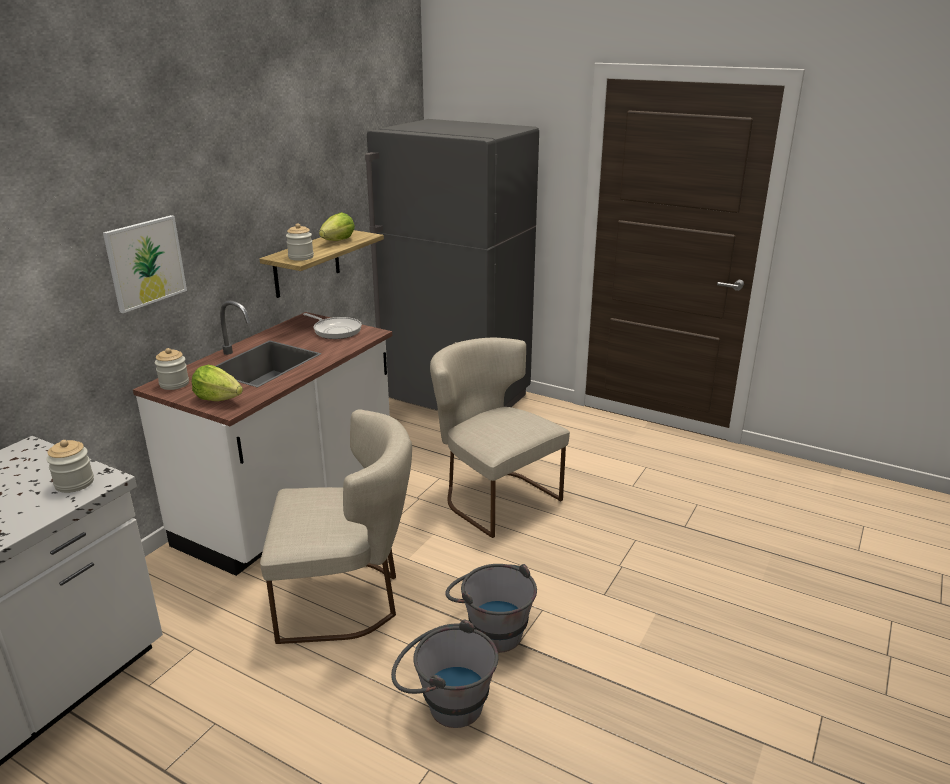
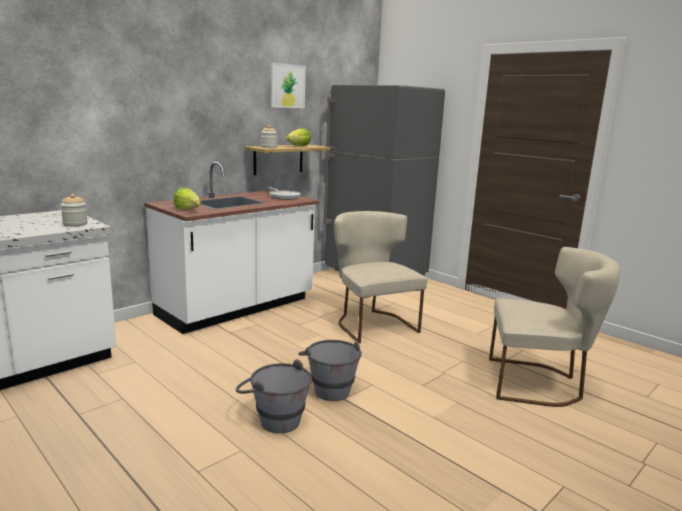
camera: 15 degrees right, 10 degrees down
(145, 263) = (166, 127): picture -> picture (287, 86)
(174, 384) = (169, 203): jar -> none
(346, 599) = (242, 356): beige chair -> beige chair (539, 383)

